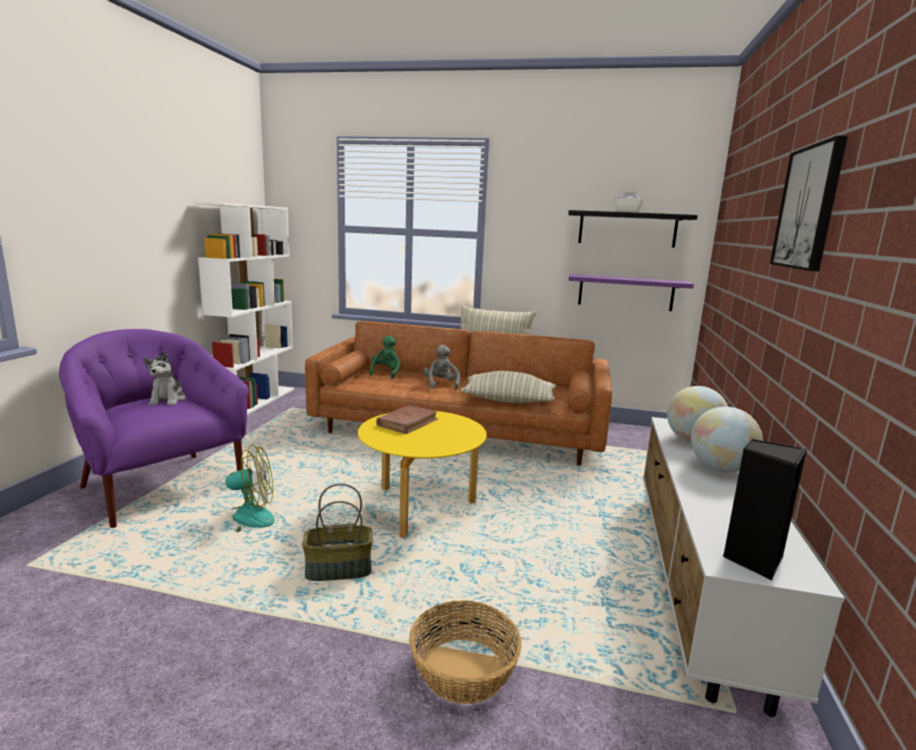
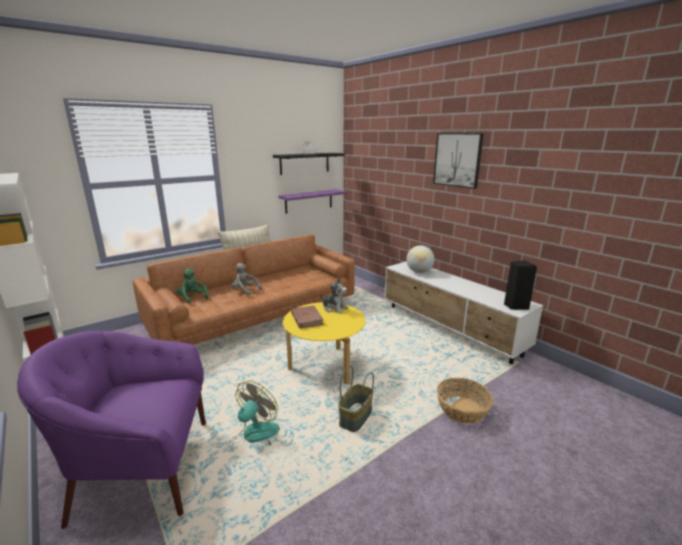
camera: 50 degrees left, 5 degrees up
(167, 400) = (130, 391): plush toy -> plush toy (334, 308)
(508, 401) = (300, 285): pillow -> none
(720, 469) = (448, 279): globe -> none

